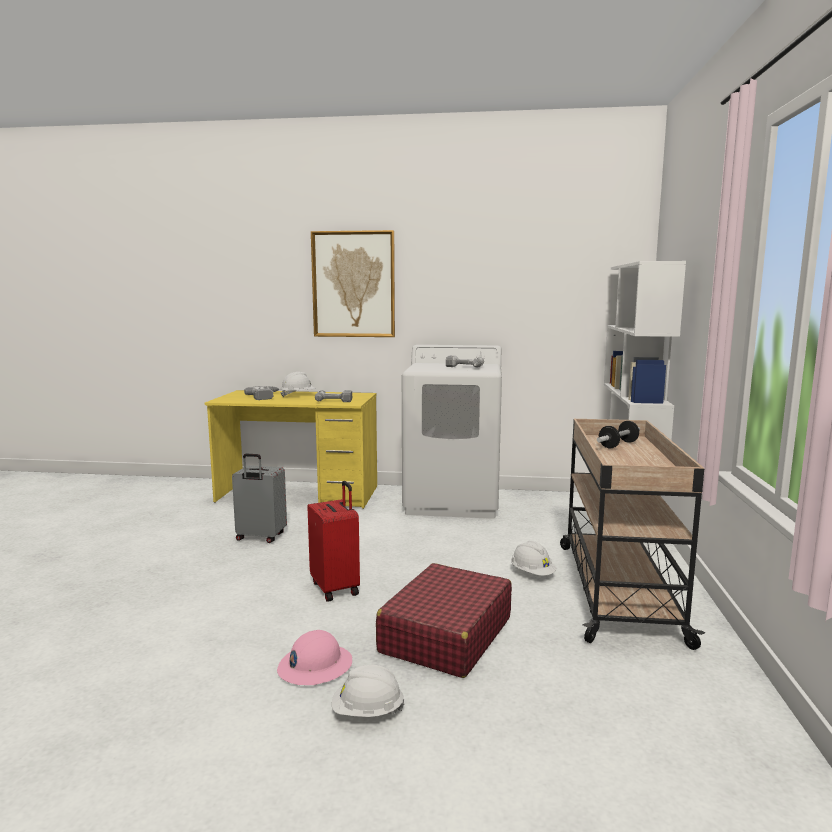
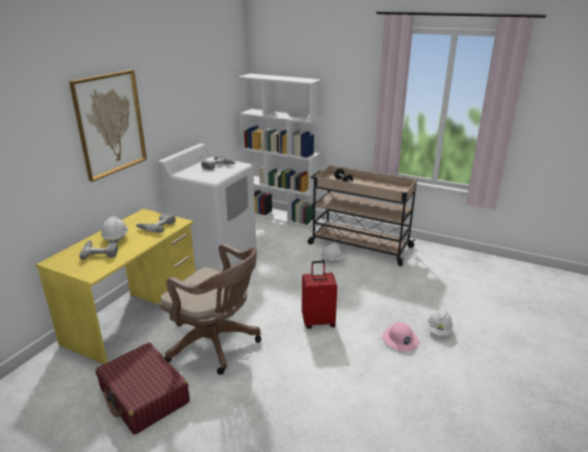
camera: 70 degrees left, 15 degrees up
(260, 537) = (216, 344): grey suitcase -> brown office chair
(445, 635) = (383, 297): red suitcase -> red suitcase (144, 396)

